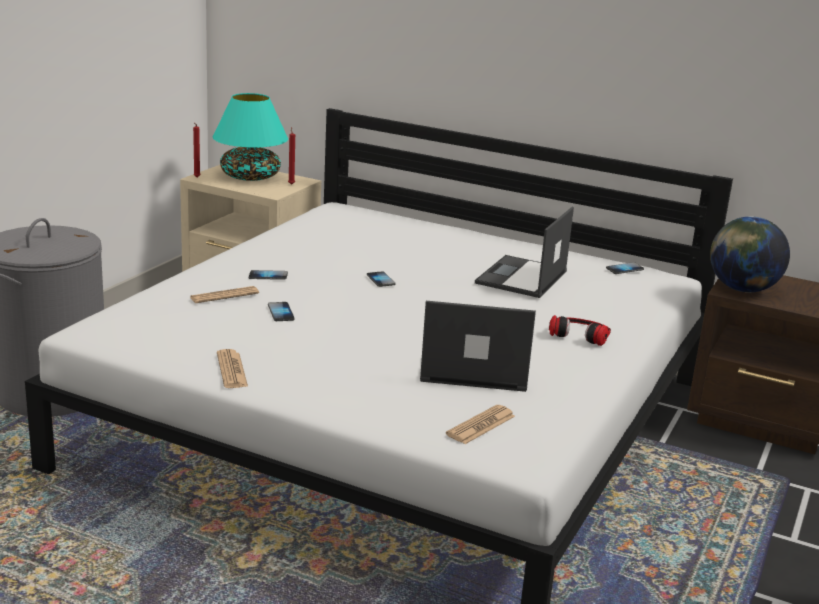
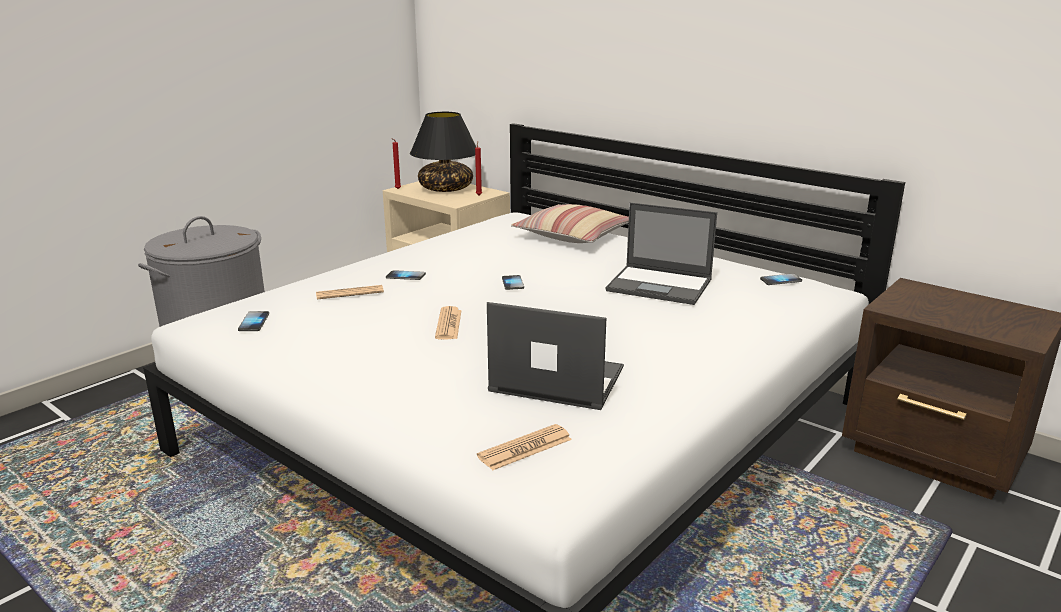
camera: 15 degrees right, 0 degrees up
(231, 370) = (301, 368): newspaper -> newspaper (448, 324)
(250, 177) = (446, 189): turquoise table lamp -> black table lamp
(281, 313) = (392, 312): phone -> phone (254, 322)
(409, 228) = (573, 235): none -> pillow
(521, 278) = (660, 285): laptop -> laptop turned 105 degrees counterclockwise
(580, 334) = (698, 347): headphones -> none
(742, 289) = (907, 305): globe -> none

